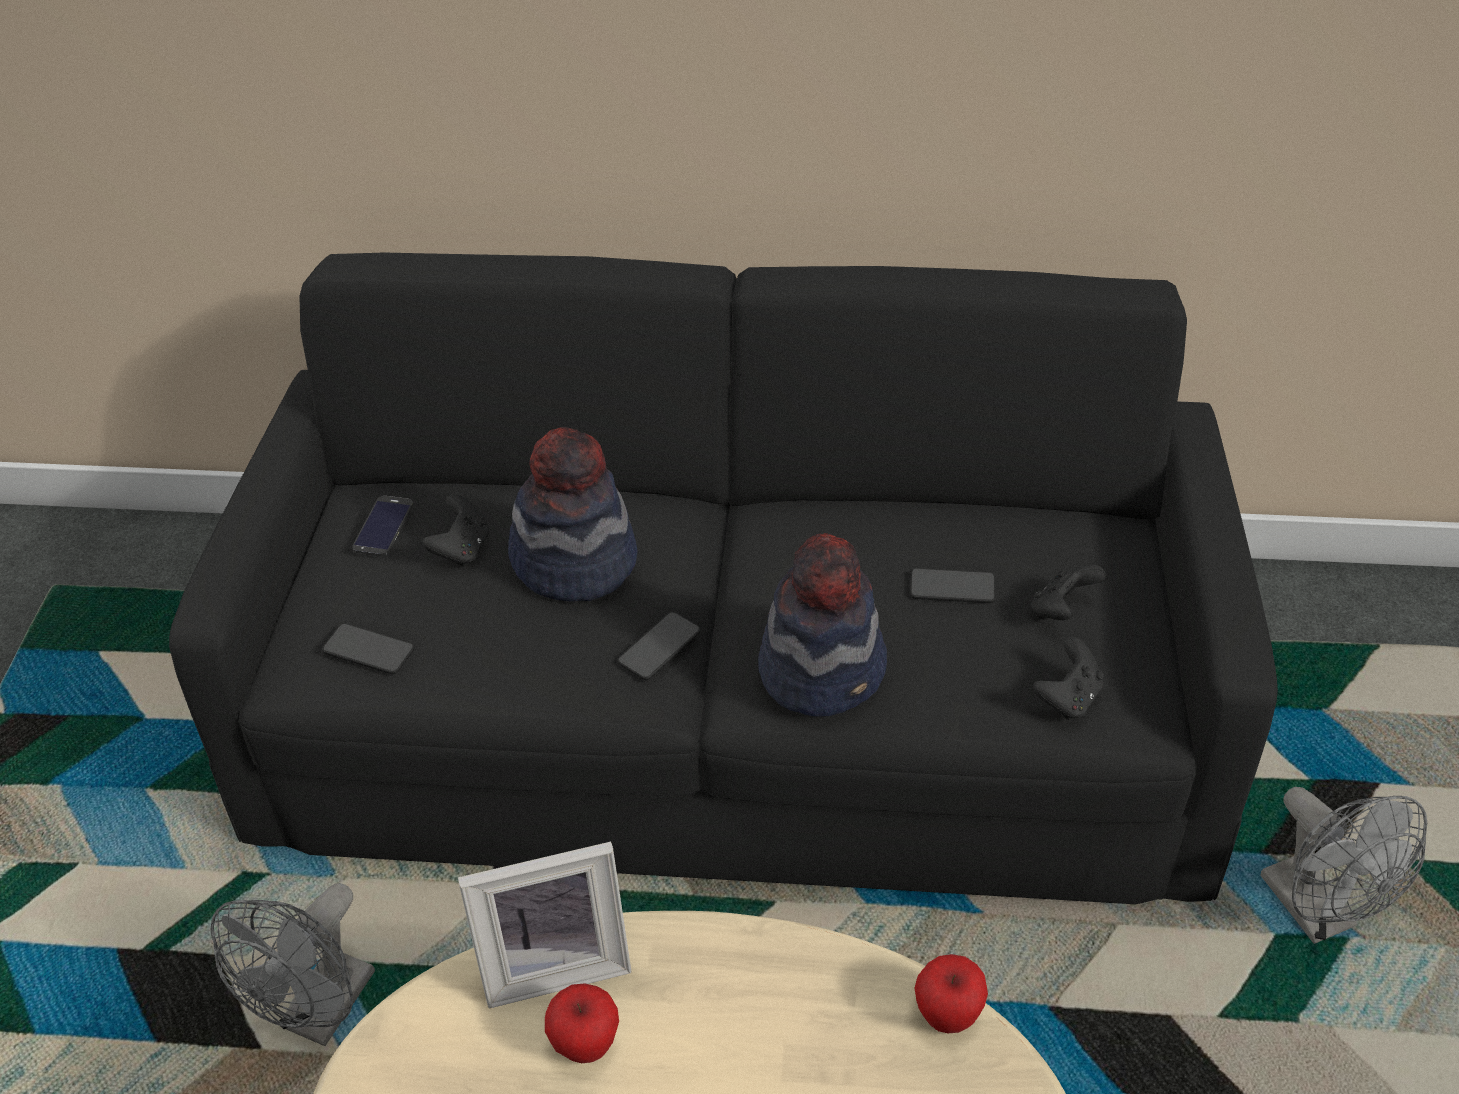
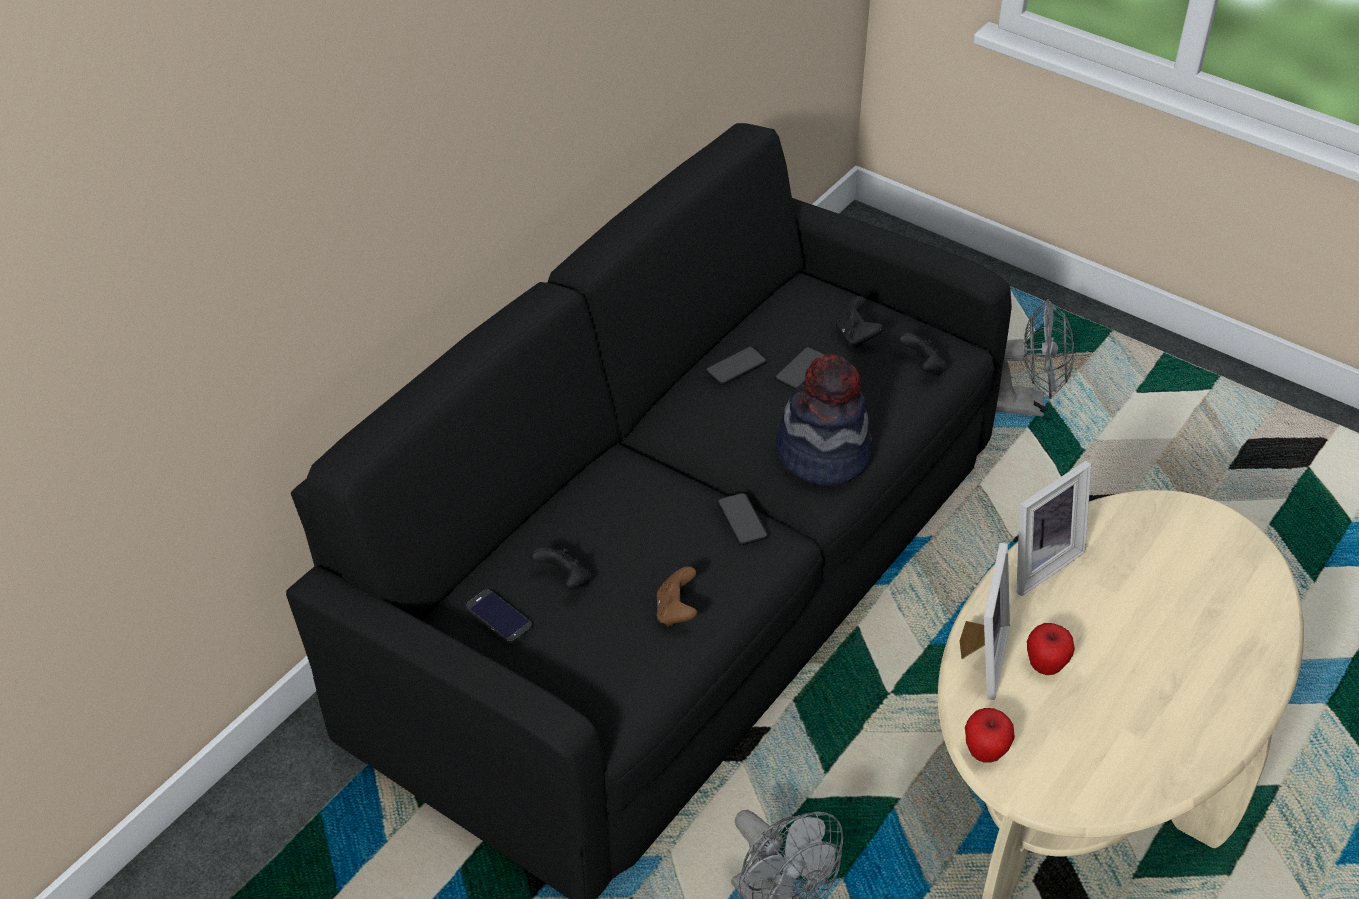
camera: 60 degrees left, 0 degrees up
(369, 650) = (625, 667): phone -> phone (736, 367)
(475, 654) = (676, 611): none -> brown game controller
(574, 561) = (629, 527): hat -> none
(774, 960) = (1037, 562): none -> picture frame
(947, 1016) = (1115, 511): apple -> apple (985, 752)

